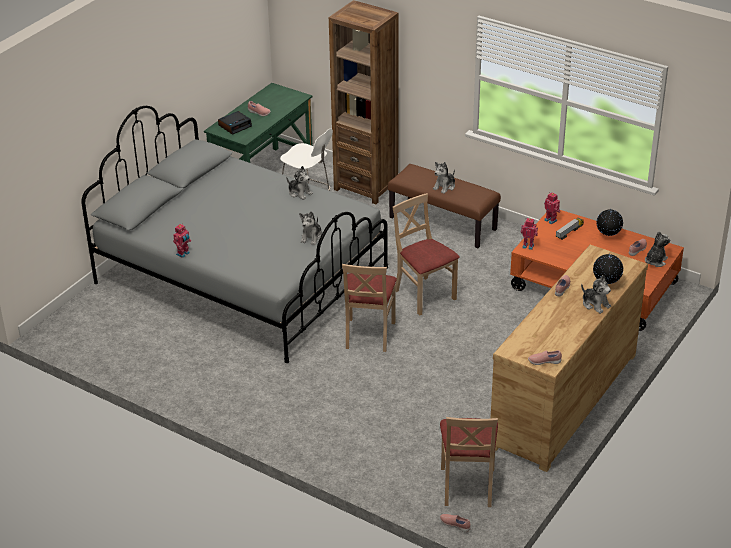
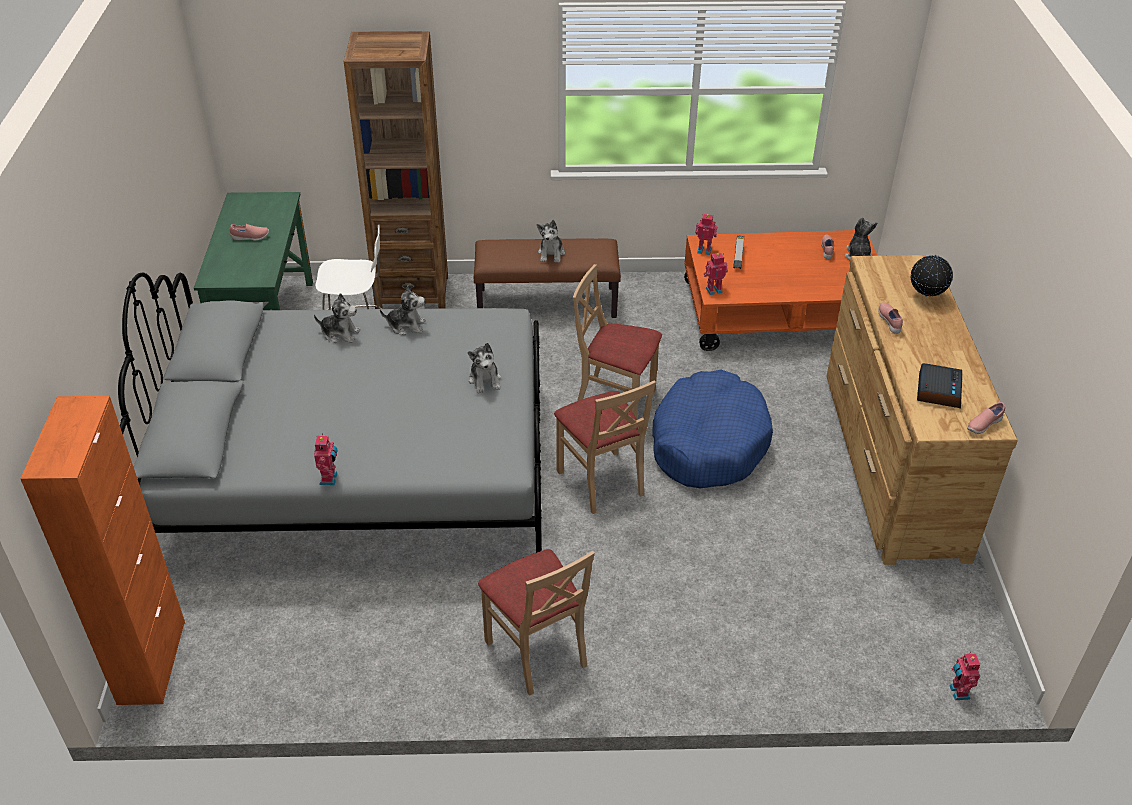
camera: 35 degrees left, 5 degrees up
(61, 320) = (152, 662): none -> orange cabinet
(235, 126) = (233, 265): alarm clock -> alarm clock (938, 390)
(455, 525) = (958, 692): pink shoe -> toy robot
(456, 341) = (708, 443): none -> blue dog bed
(467, 486) = (915, 629): beige chair -> beige chair (537, 651)
(595, 304) = (945, 326): plush toy -> plush toy (340, 334)
(608, 236) = (781, 246): globe -> none

